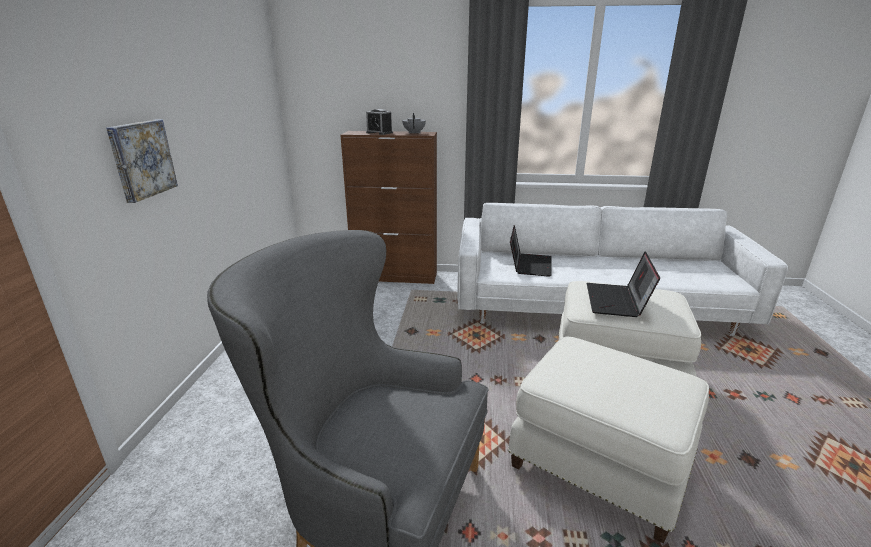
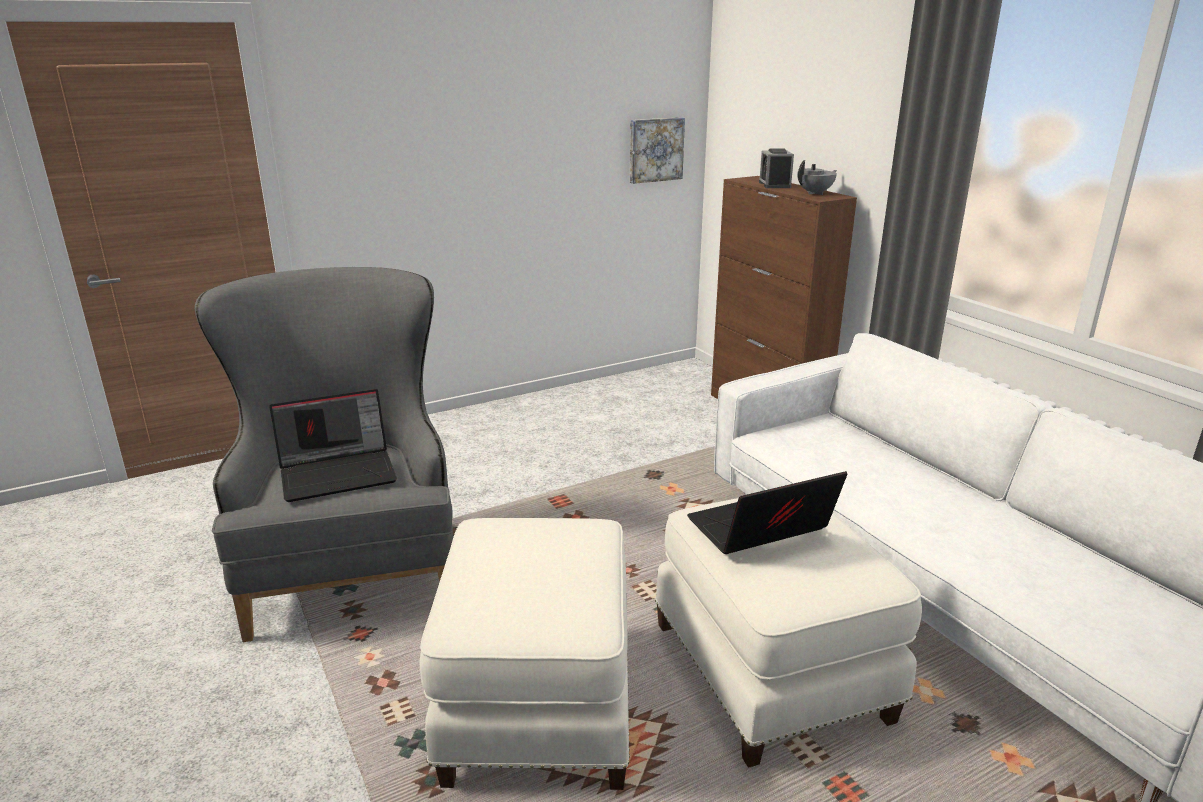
camera: 55 degrees right, 0 degrees up
(141, 159) = (413, 172): picture -> picture (655, 149)
(529, 265) = (844, 455): laptop -> laptop (339, 473)

